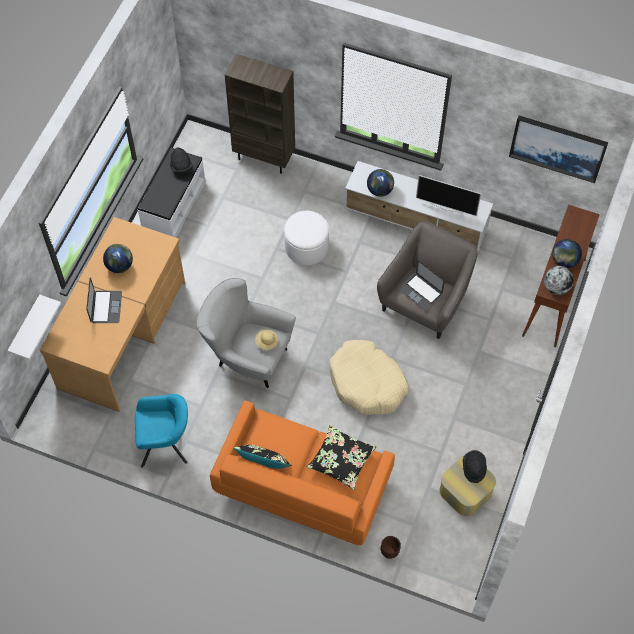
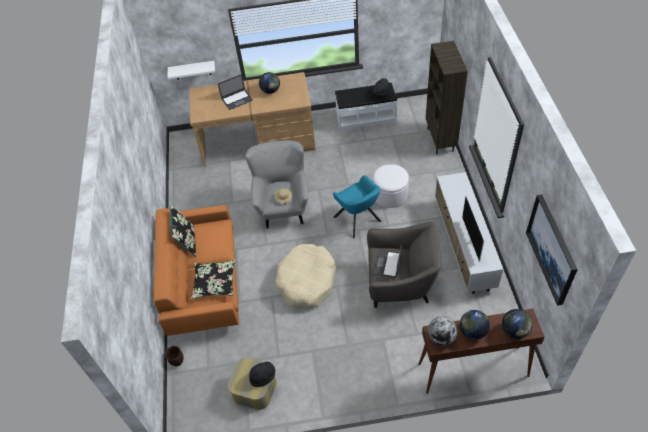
camera: 65 degrees right, 10 degrees down
(166, 443) = (195, 199): turquoise armchair -> turquoise armchair (358, 220)
(380, 190) = (452, 196): globe -> globe (514, 331)

